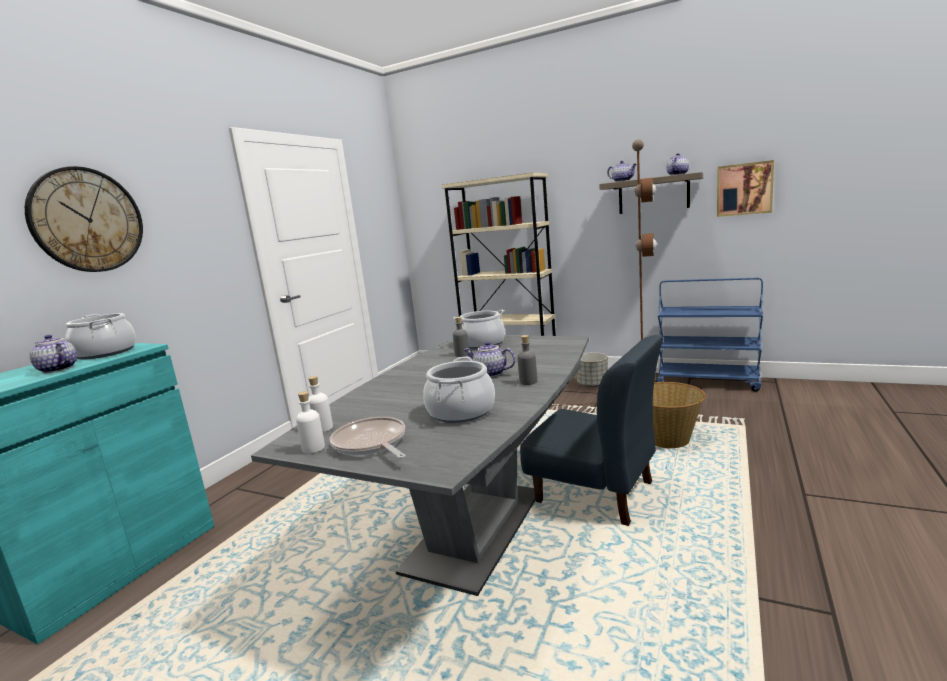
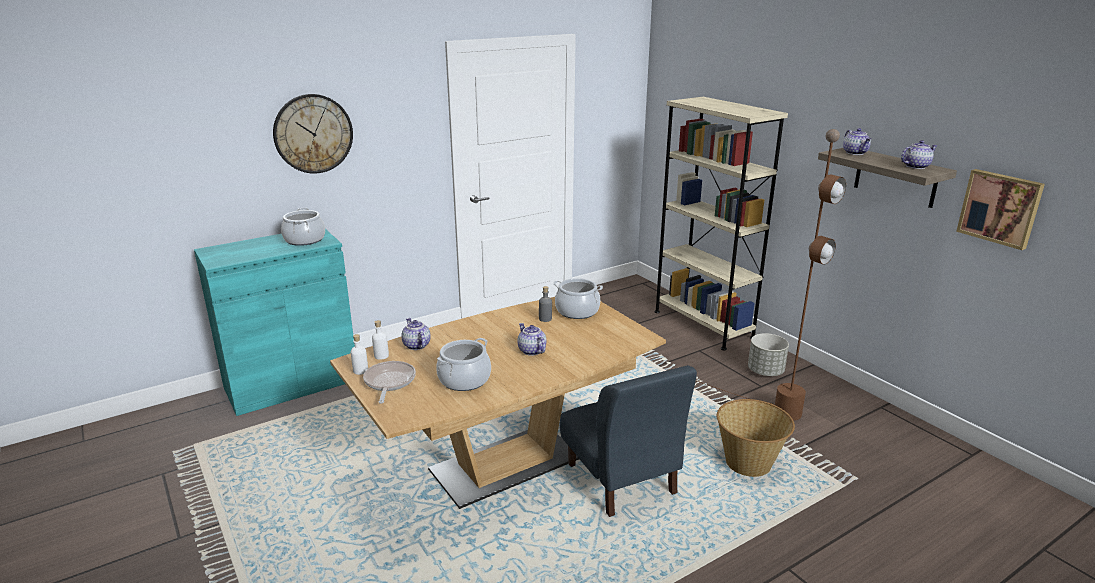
camera: 30 degrees right, 10 degrees up
(56, 369) = (269, 250): teapot -> teapot (416, 345)
(475, 530) = (505, 465): grey dining table -> brown dining table
(528, 382) = (540, 372): grey bottle -> none
(707, 382) = (892, 421): blue cart -> none

